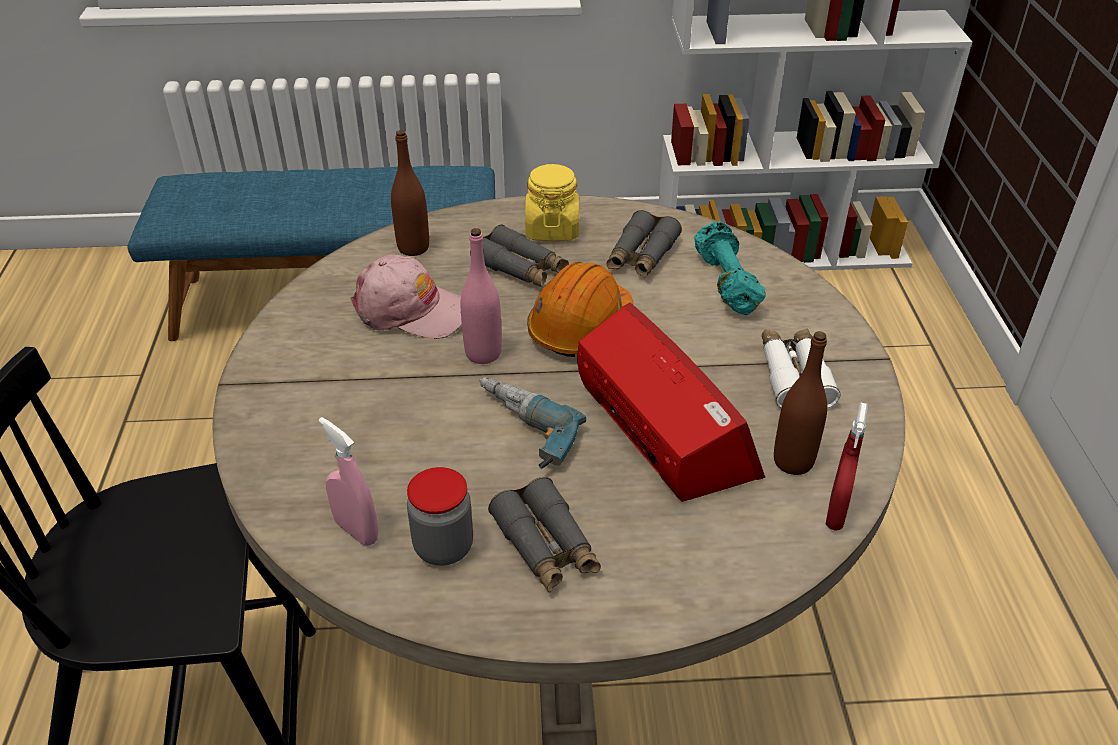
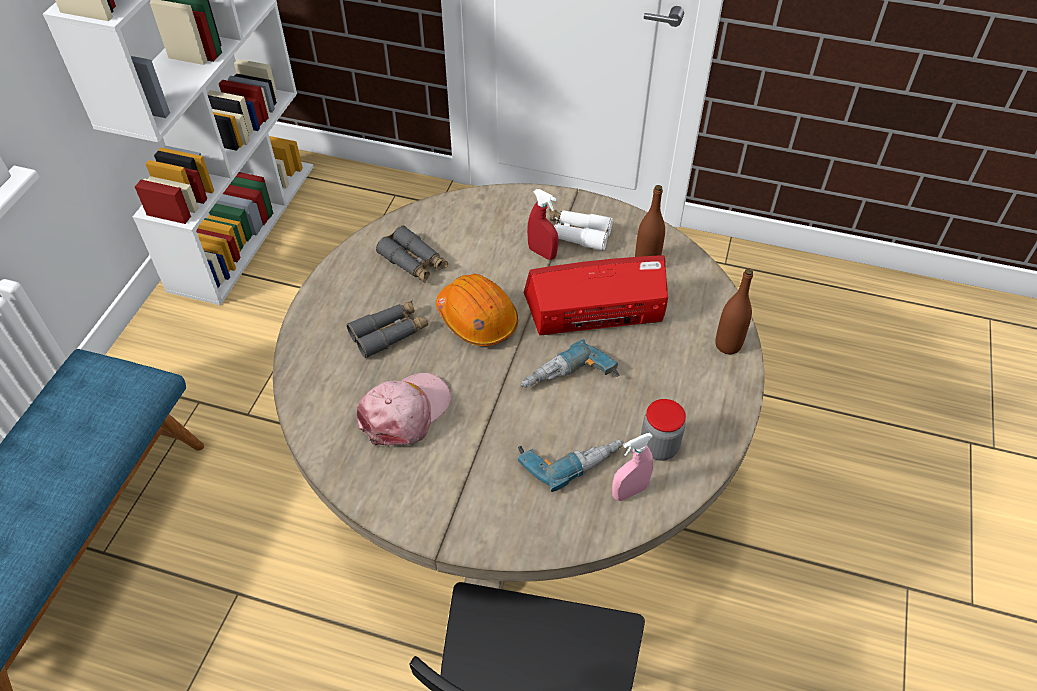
camera: 70 degrees left, 10 degrees up
(395, 459) = (569, 456): none -> power drill
(413, 248) = (321, 393): brown bottle -> brown bottle (728, 345)
(483, 353) = (480, 381): pink bottle -> none
(546, 546) = (674, 395): grey binoculars -> none
(552, 229) = (349, 301): yellow jar -> none
(725, 283) = (468, 231): turquoise dumbbell -> none
(836, 513) = (691, 261): red spray bottle -> red spray bottle (542, 253)

